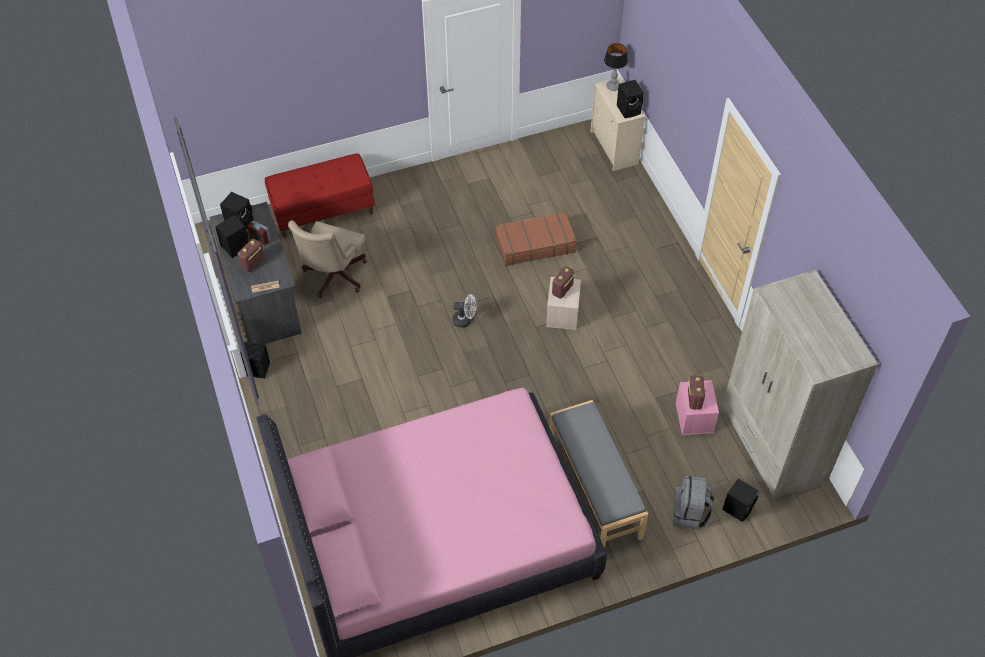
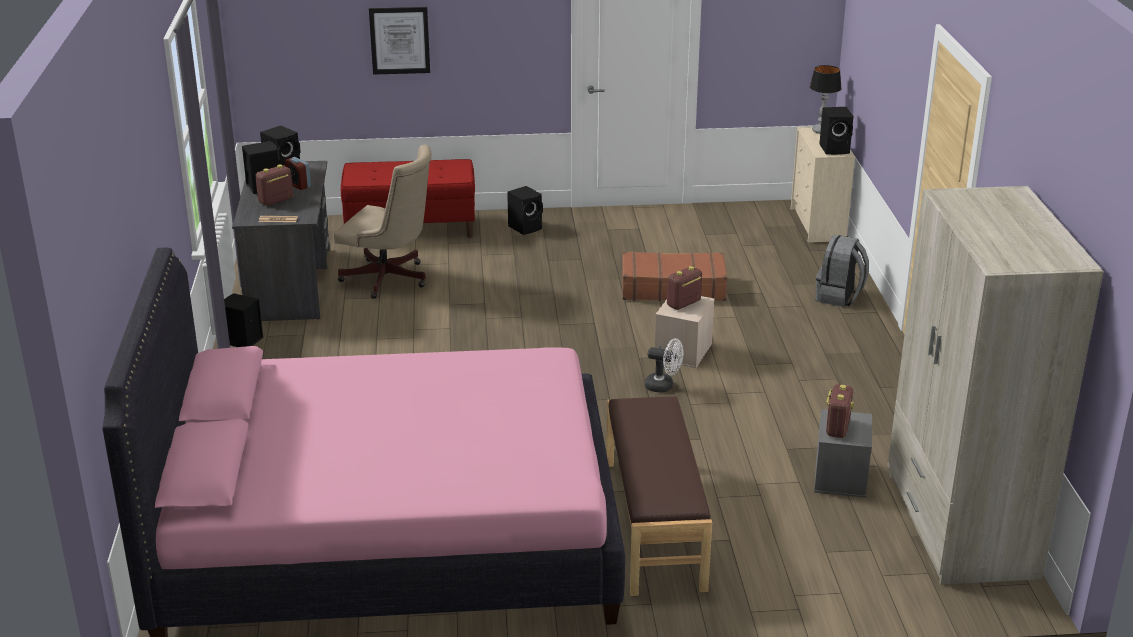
camera: 15 degrees right, 25 degrees down
(297, 91) = (399, 40): none -> picture
(333, 277) = (390, 280): beige office chair -> beige office chair turned 105 degrees counterclockwise
(465, 320) = (543, 338): white fan -> white fan (664, 386)
(593, 487) = (652, 524): grey bench -> brown bench
(690, 513) = (796, 578): grey backpack -> grey backpack (839, 297)
(693, 417) = (839, 476): pink storage box -> grey storage box
(738, 508) = (878, 584): black speaker -> black speaker (526, 227)

